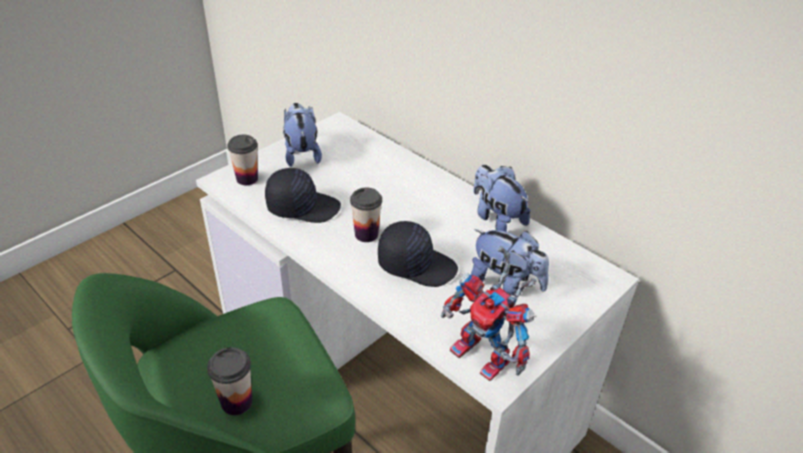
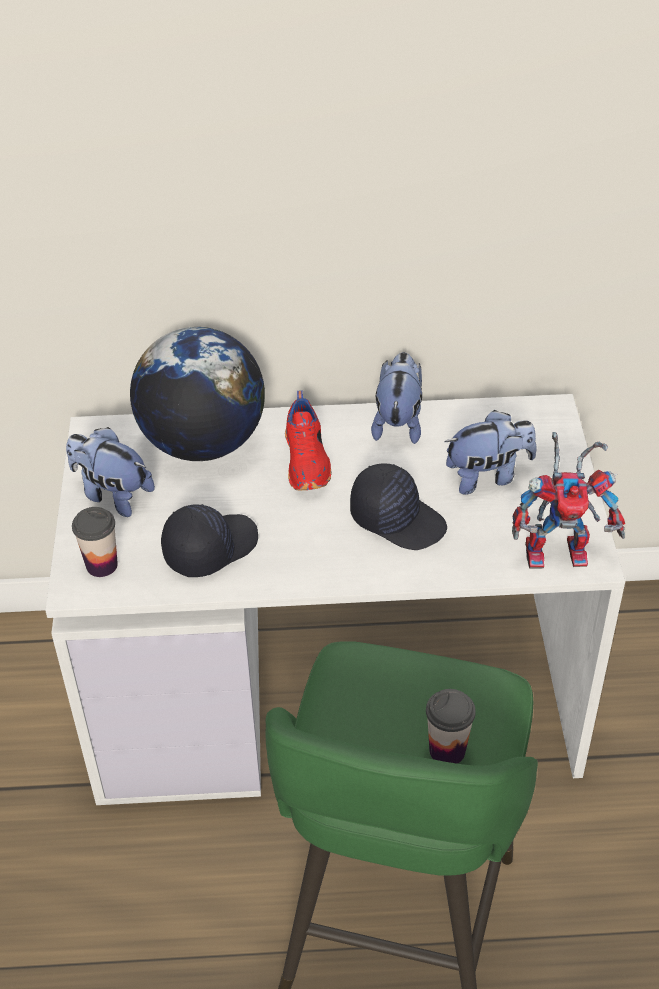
camera: 45 degrees left, 5 degrees up
(366, 234) = (313, 526): cup -> none
(377, 160) = (202, 443): none -> globe
(415, 203) = (308, 461): none -> red shoe
(416, 264) = (398, 519): black cap -> black cap turned 60 degrees clockwise
(496, 218) = (398, 422): plush toy -> plush toy turned 90 degrees clockwise

